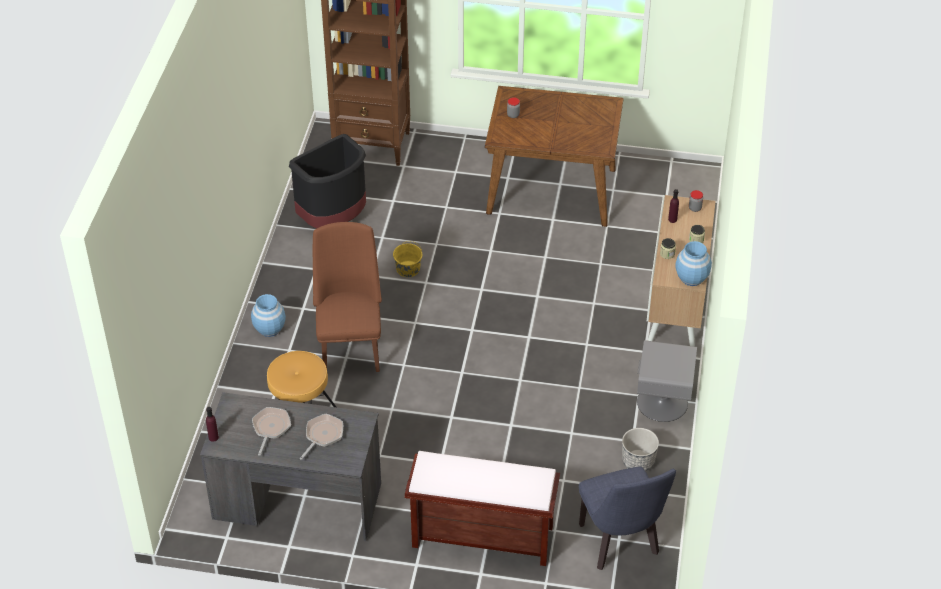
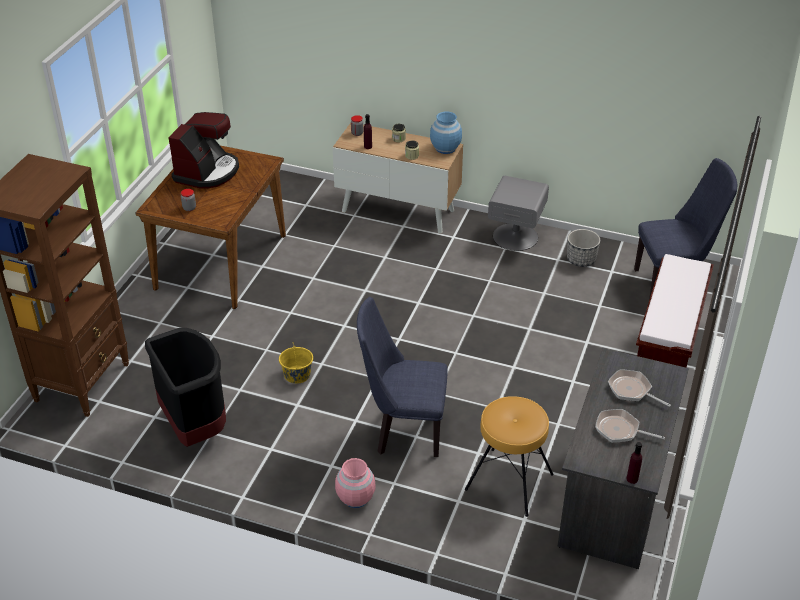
camera: 80 degrees left, 5 degrees down
(269, 329) = (356, 498): blue vase -> pink vase
(350, 348) = (403, 431): brown chair -> blue chair
(573, 114) = (207, 172): none -> coffee machine

